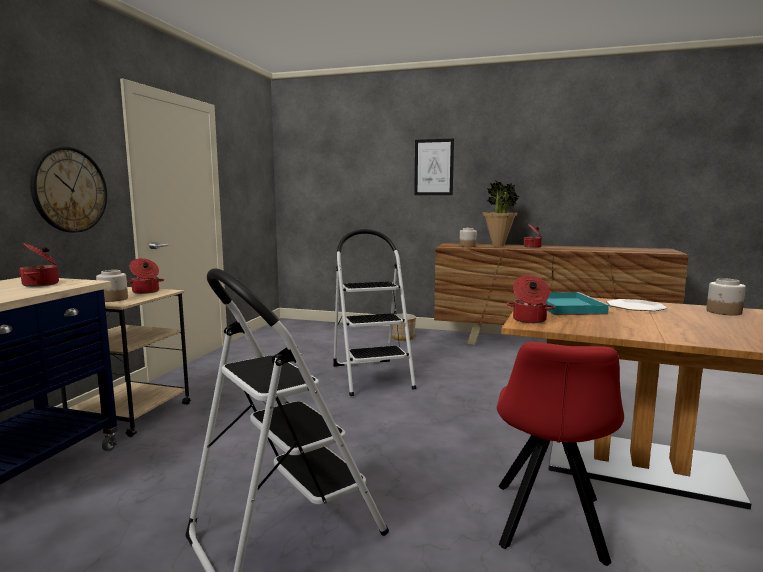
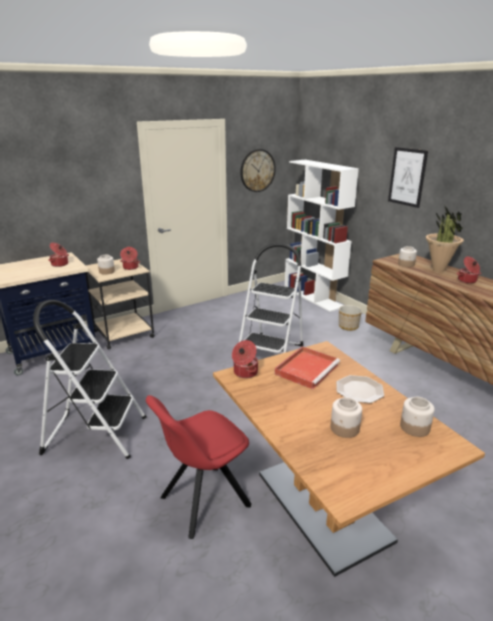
camera: 40 degrees right, 15 degrees up
(69, 190) = (98, 201): wall clock -> wall clock (257, 170)
(330, 326) = (314, 297): none -> white bookcase
(566, 307) = (307, 369): turquoise tray -> red tray
(699, 324) = (345, 428): none -> jar

